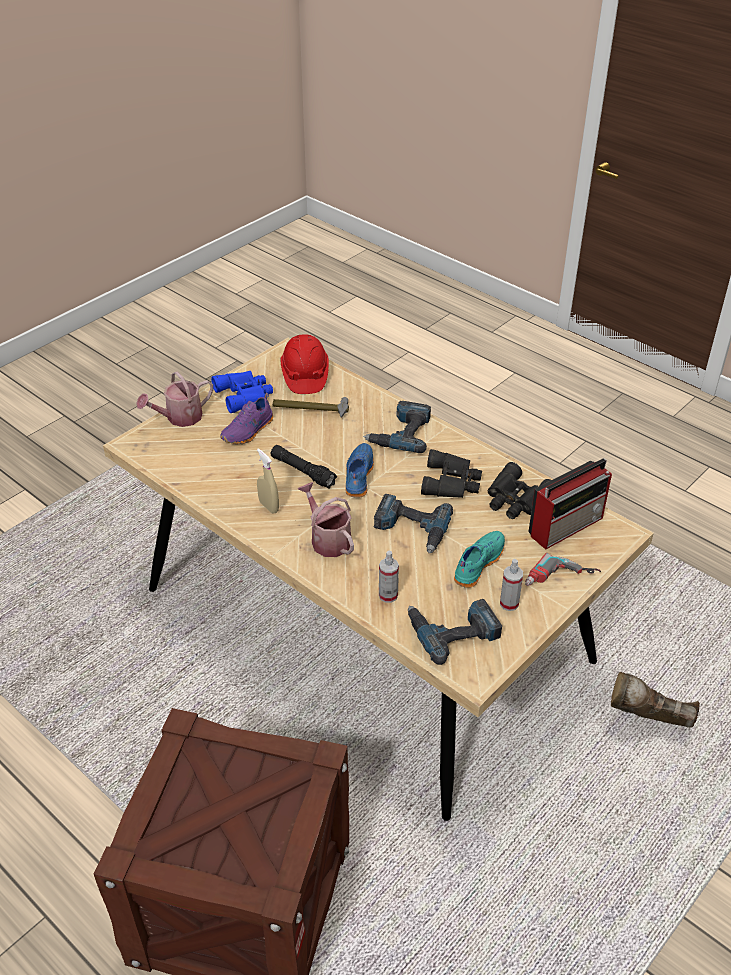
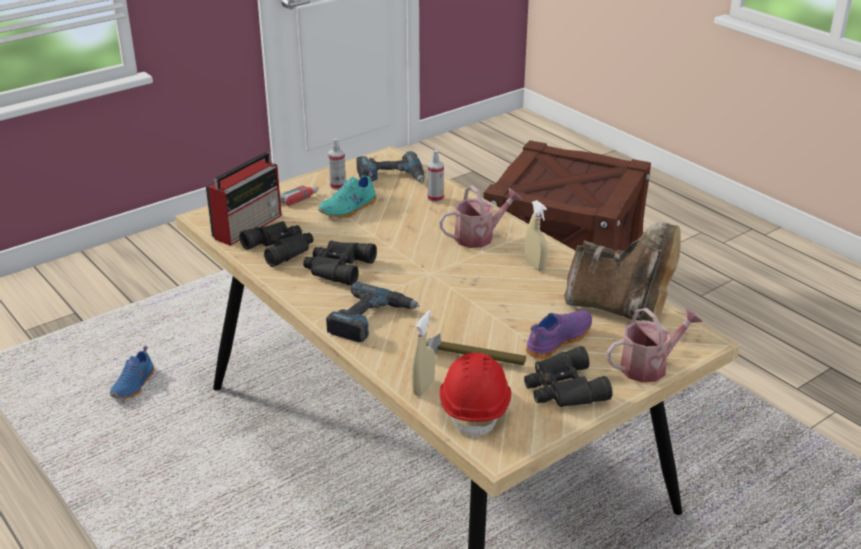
camera: 170 degrees left, 10 degrees down
(245, 394) = (563, 389): blue binoculars -> black binoculars
(303, 472) = (495, 292): black flashlight -> none
(328, 539) = (479, 237): watering can -> watering can turned 90 degrees counterclockwise
(343, 385) = (423, 387): none -> beige spray bottle
(357, 476) = (435, 282): blue shoe -> blue shoe (134, 385)
(411, 529) = (397, 236): power drill -> none
(567, 525) = (249, 226): radio -> radio turned 150 degrees clockwise
(644, 722) = (206, 344): brown boot -> brown boot (620, 308)

